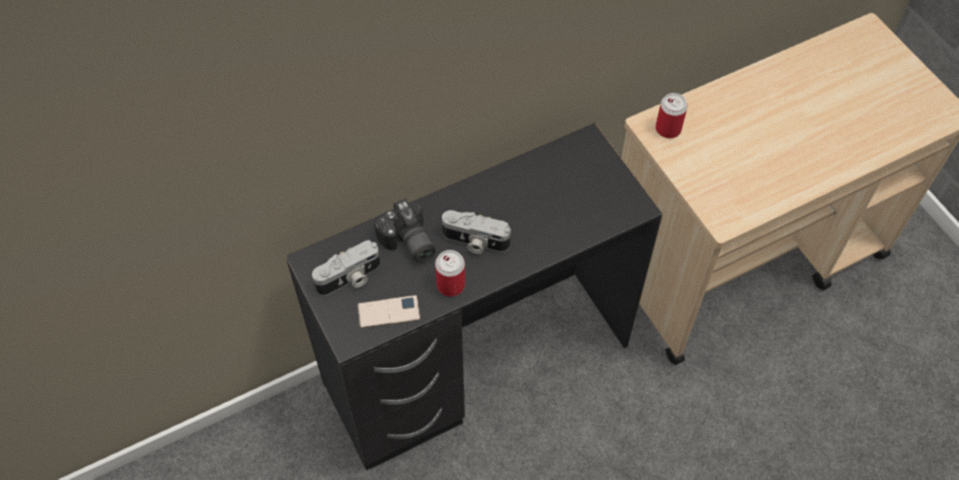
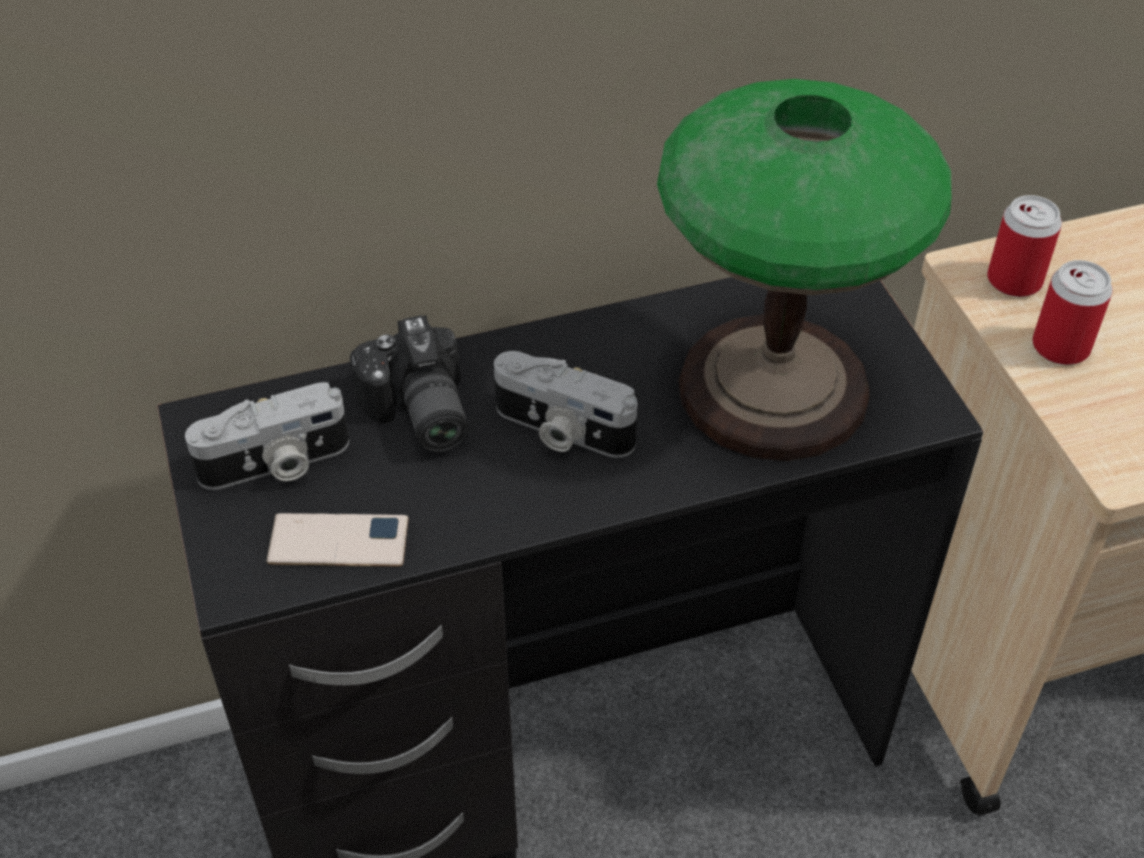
camera: 10 degrees right, 10 degrees down
(450, 285) = (488, 506): can -> can (1060, 347)
(567, 205) = (775, 388): none -> table lamp

